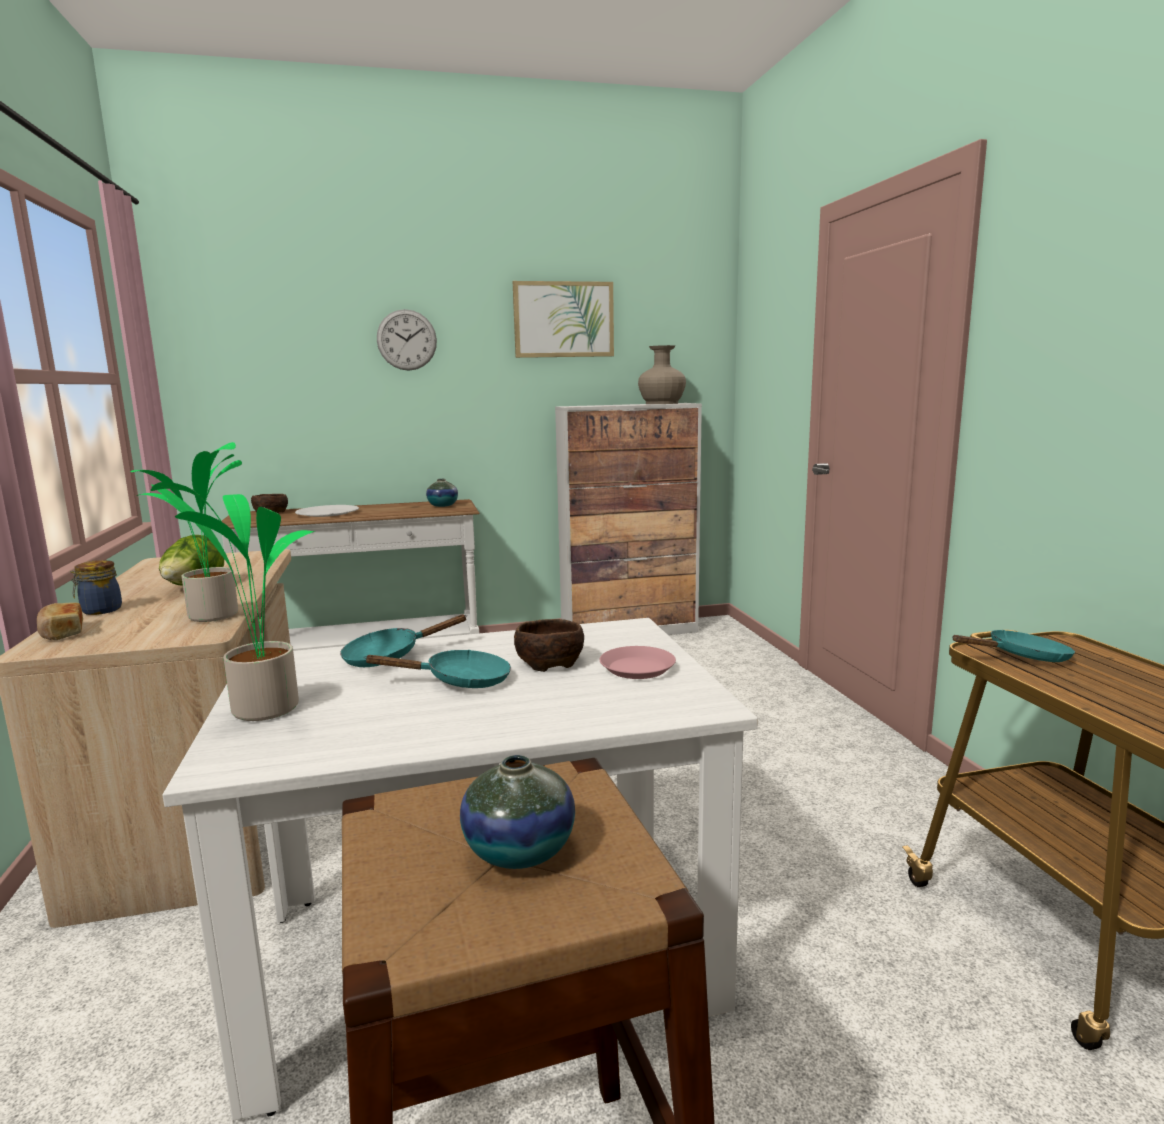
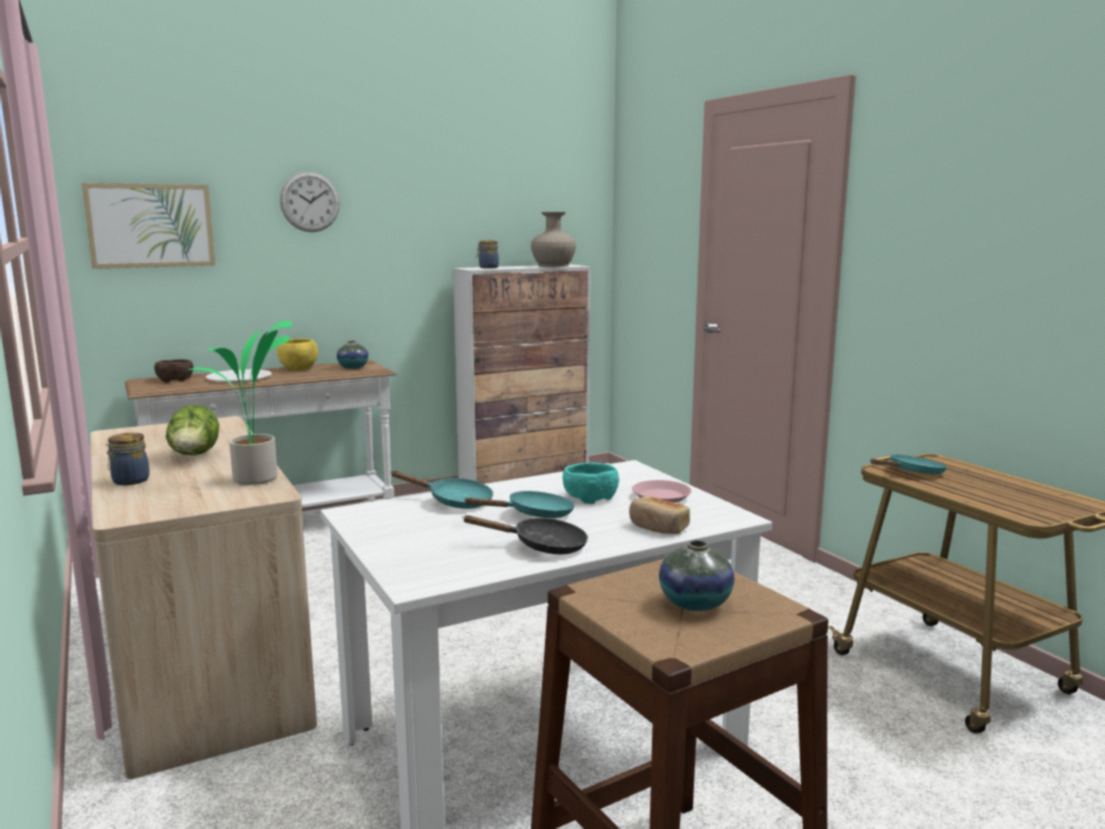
camera: 15 degrees left, 0 degrees up
(62, 633) = (124, 502): bread -> bread (658, 527)
(261, 709) = (395, 545): potted plant -> none
(389, 656) = (454, 501): turquoise frying pan -> turquoise frying pan turned 120 degrees counterclockwise
(391, 506) = (299, 369): none -> yellow bowl
(424, 726) = (542, 546): none -> black frying pan
(548, 662) = (589, 497): brown bowl -> turquoise bowl
(563, 319) = (460, 184): picture -> picture (150, 225)
(588, 405) = (487, 268): none -> jar

